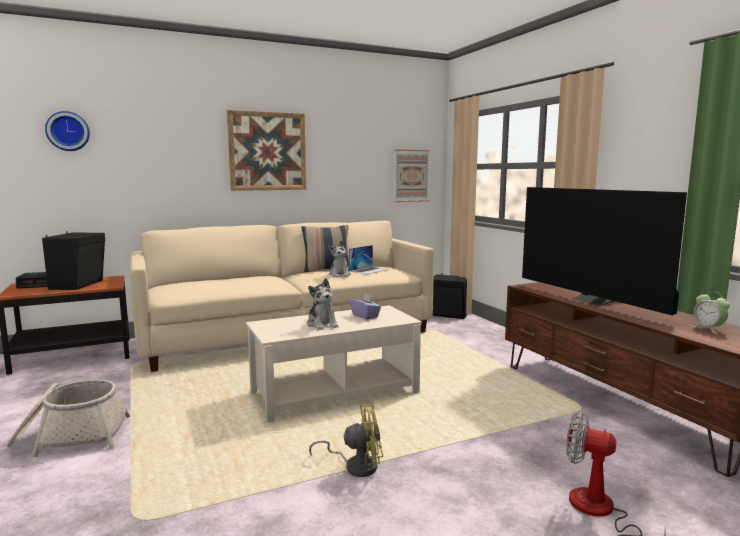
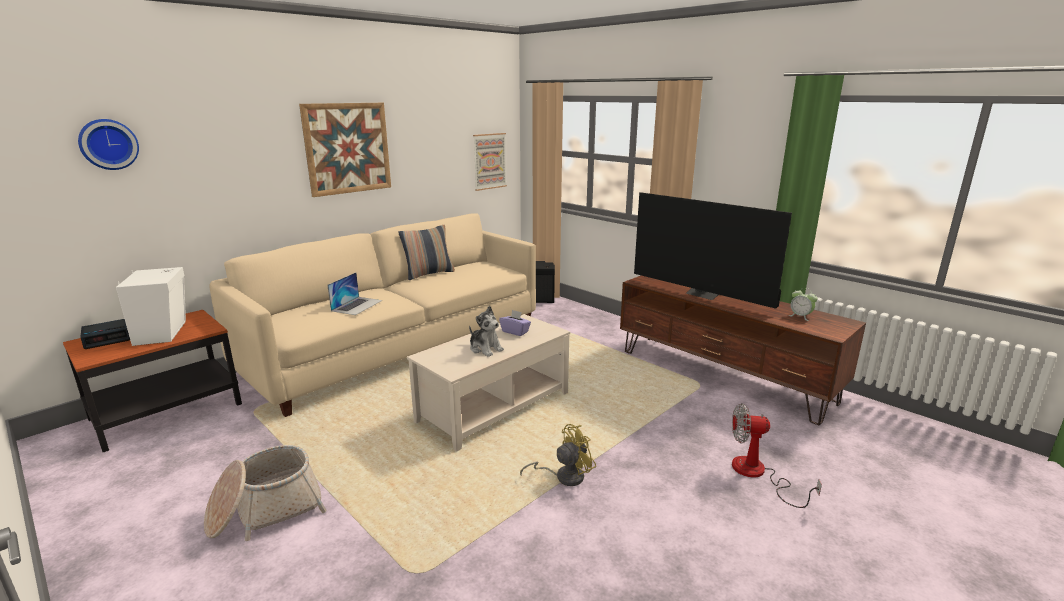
camera: 20 degrees left, 10 degrees up
(79, 284) = (164, 332): black speaker -> white speaker
(340, 274) = (450, 280): plush toy -> none
(369, 270) = (474, 271): laptop -> laptop (357, 305)

